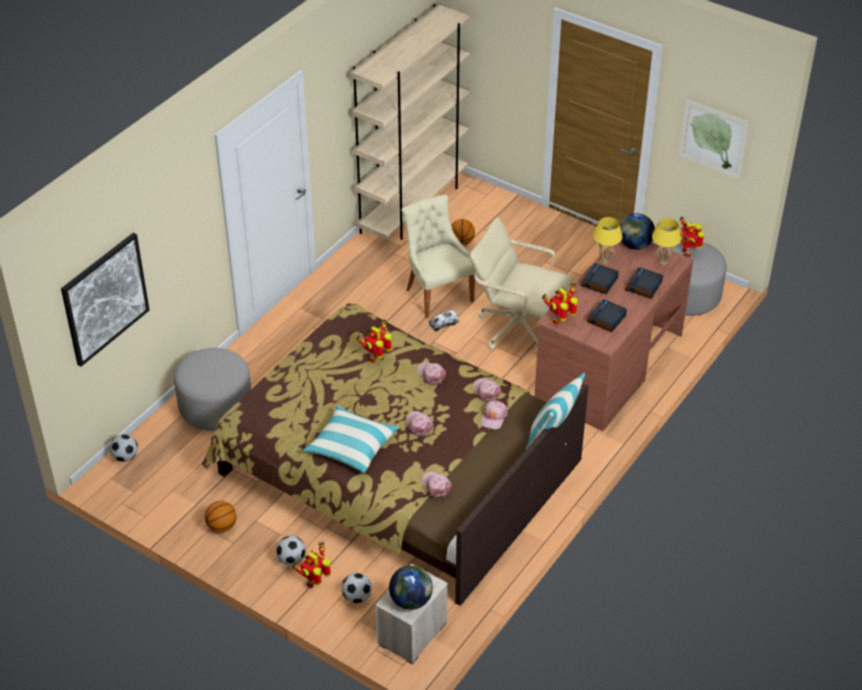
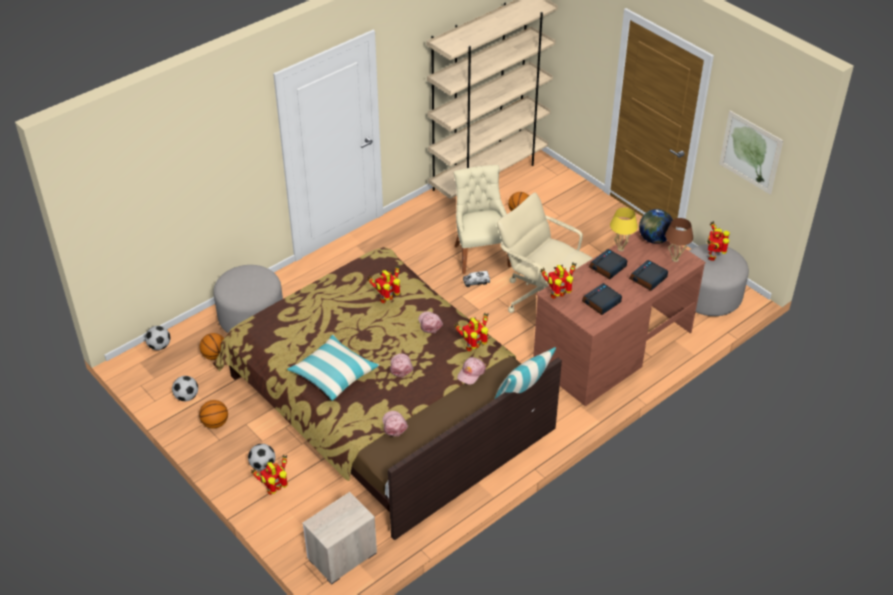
camera: 15 degrees right, 0 degrees up
(105, 298) = (146, 202): picture -> none
(191, 455) = (214, 356): none -> basketball
(357, 597) = (306, 511): football -> football (186, 397)
(411, 600) = (335, 526): globe -> none
(486, 391) = (473, 348): pink cap -> toy robot
(663, 262) = (675, 259): yellow table lamp -> brown table lamp

